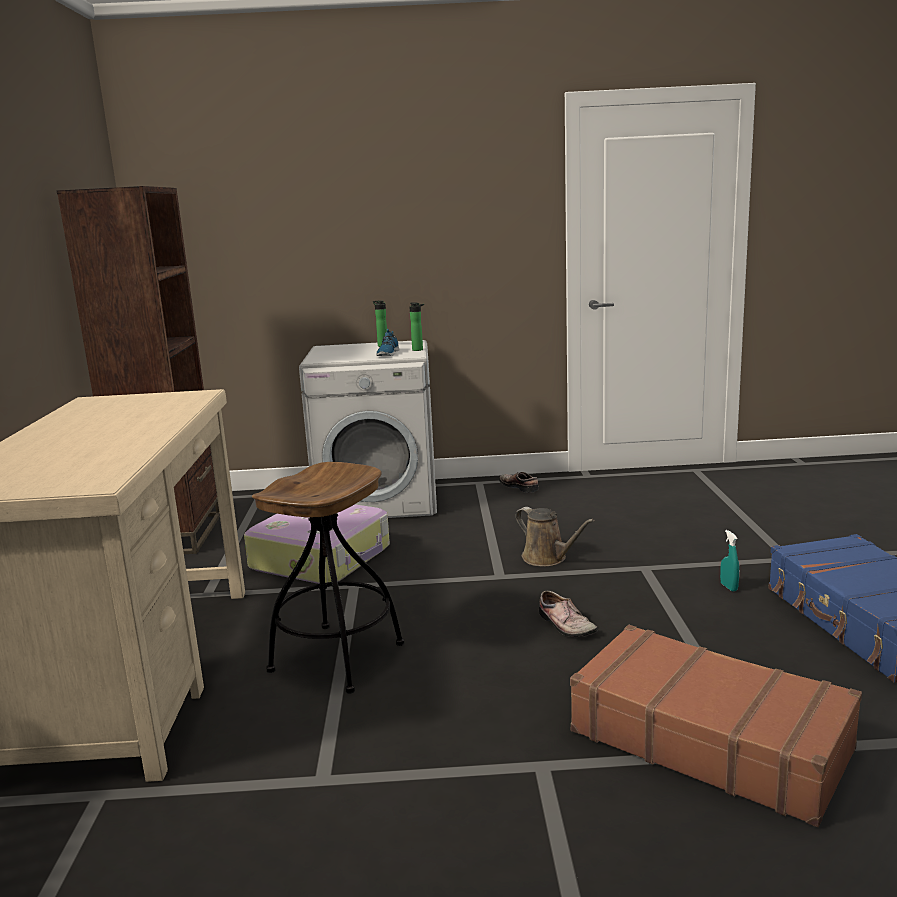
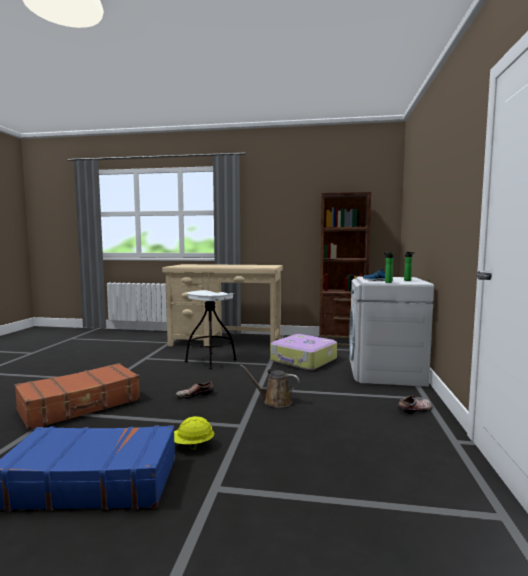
camera: 100 degrees right, 10 degrees down
(336, 657) = (210, 360): brown stool -> white stool
(547, 558) = (274, 401): brown watering can -> brown watering can turned 45 degrees clockwise
(728, 587) = (192, 446): turquoise spray bottle -> yellow hard hat

